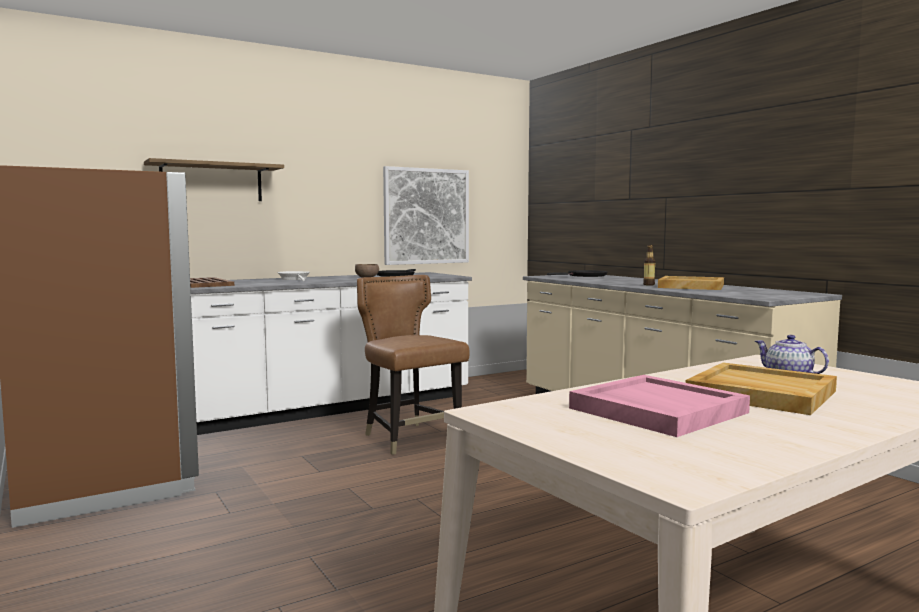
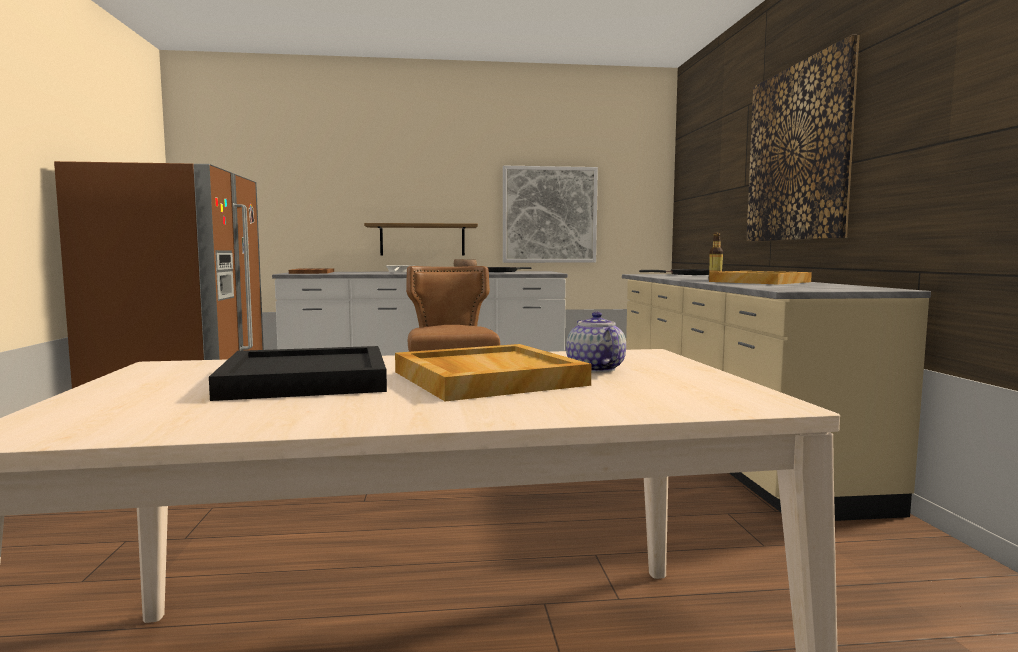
camera: 25 degrees right, 0 degrees up
(212, 182) = (338, 185): shelf -> shelf (422, 240)
(656, 410) = (304, 379): pink tray -> black tray
(696, 179) = (797, 153): none -> picture

